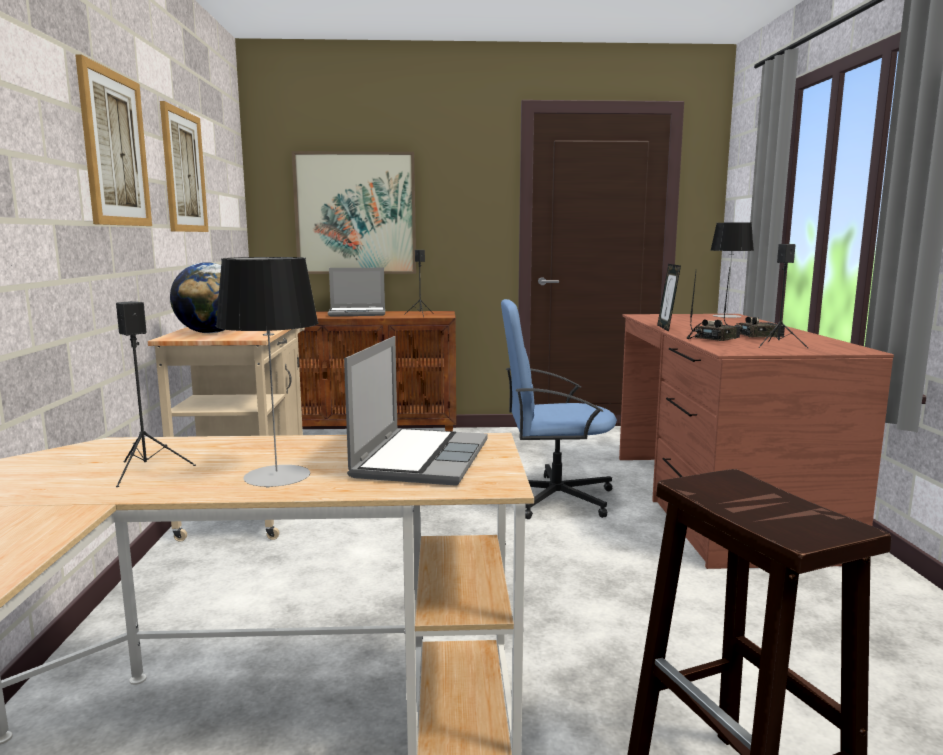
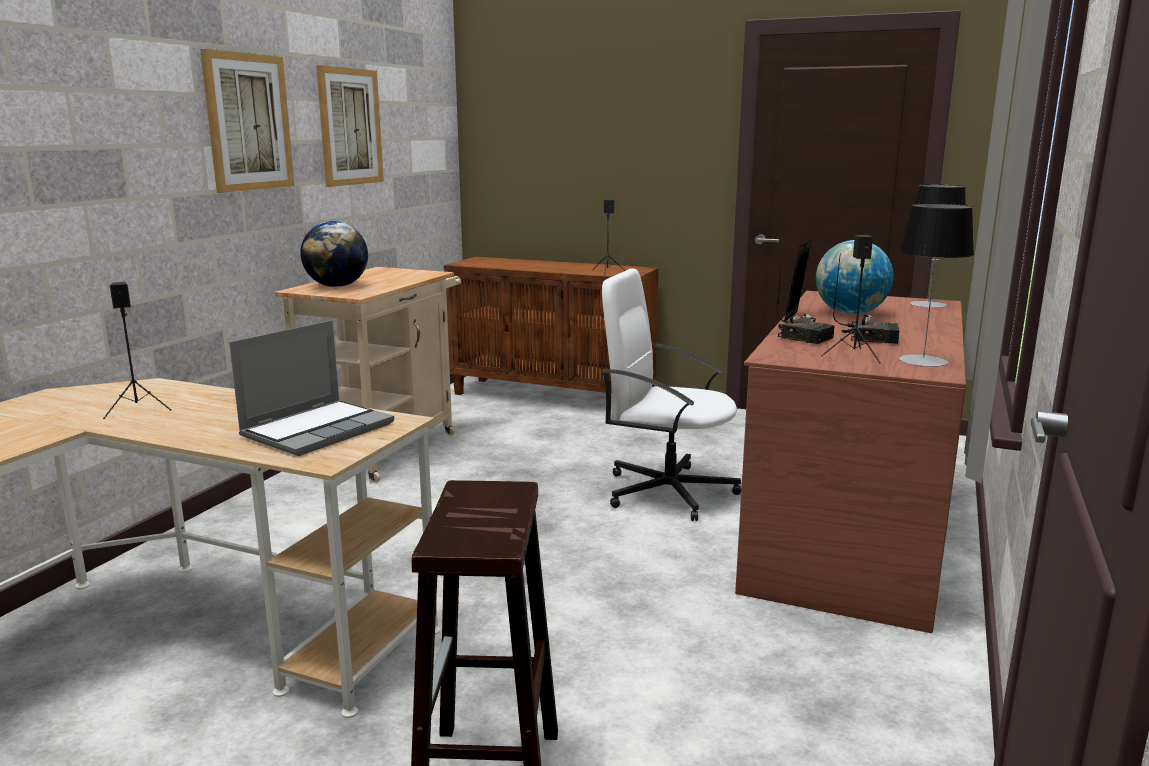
camera: 25 degrees right, 5 degrees up
(276, 476) = (202, 427): table lamp -> table lamp (923, 361)
(355, 213) = (560, 155): picture -> none
(358, 313) = (551, 265): laptop -> none
(553, 498) = (667, 491): blue office chair -> white office chair
(695, 324) = (850, 313): none -> globe
(712, 338) = (805, 337): radio -> radio turned 60 degrees clockwise

